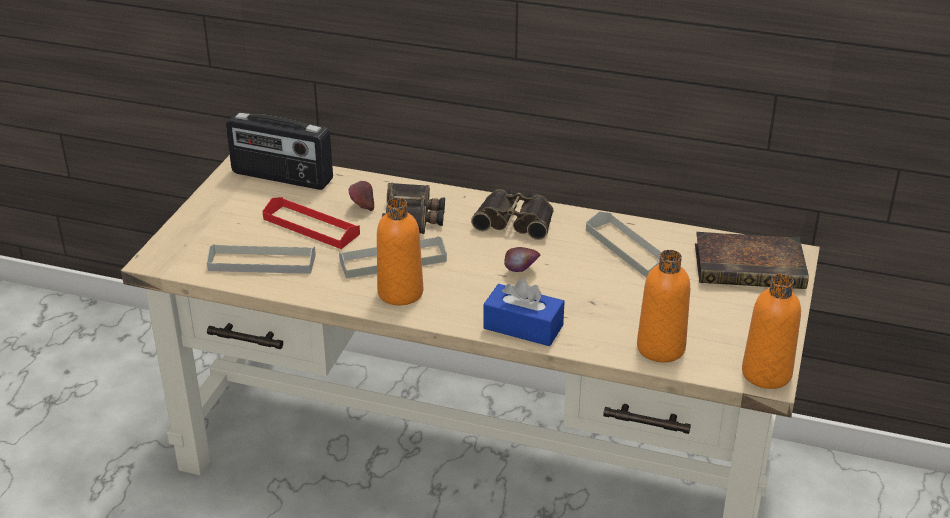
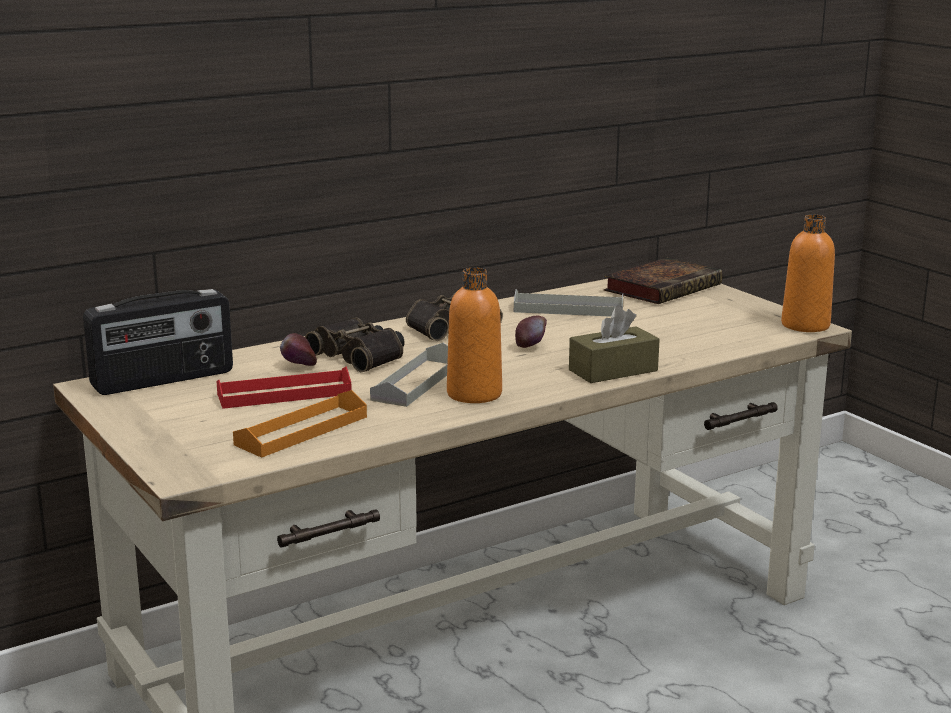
camera: 50 degrees left, 15 degrees down
(262, 263) = (302, 430): grey tray -> orange tray
(523, 327) = (613, 370): blue tissue box -> brown tissue box
(660, 348) = (721, 341): orange bottle -> none

